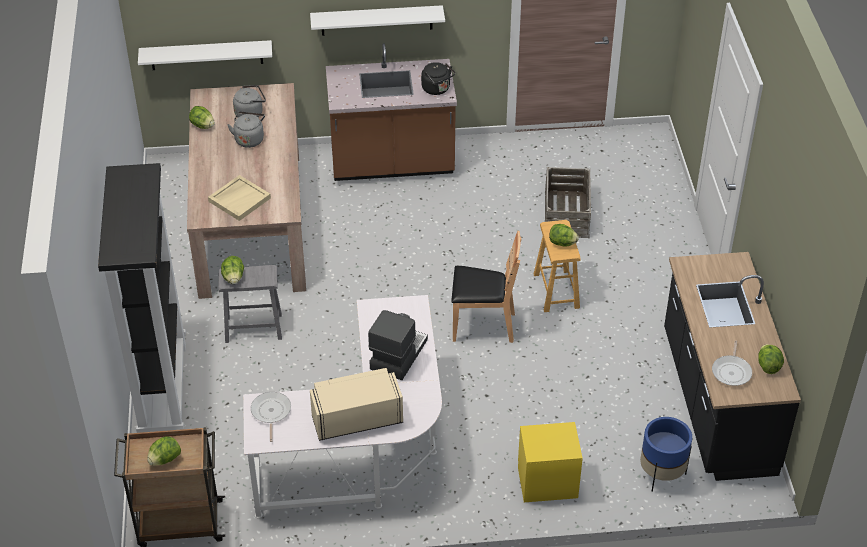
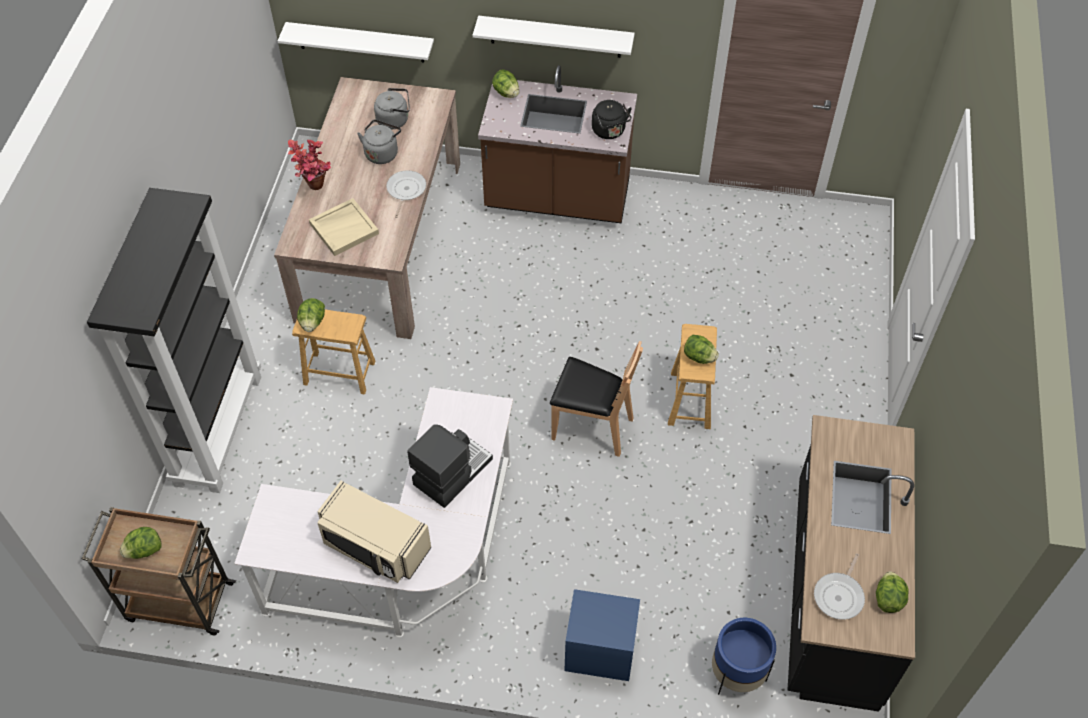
camera: 15 degrees right, 10 degrees up
(202, 126) = (337, 126): lettuce -> lettuce (506, 93)
(202, 175) = (315, 189): none -> potted plant
(253, 328) = (339, 373): grey stool -> brown stool
(271, 412) = (282, 515): frying pan -> frying pan (405, 190)
(356, 418) = (375, 546): beige microwave -> beige microwave turned 150 degrees counterclockwise
(547, 482) = (600, 651): yellow nightstand -> blue nightstand
(565, 214) = (733, 302): crate -> none

